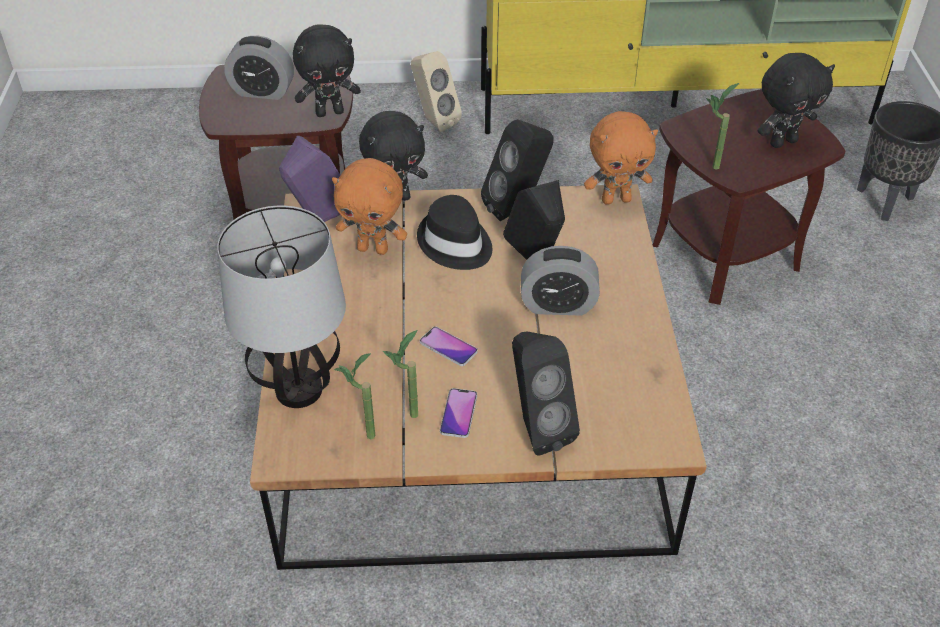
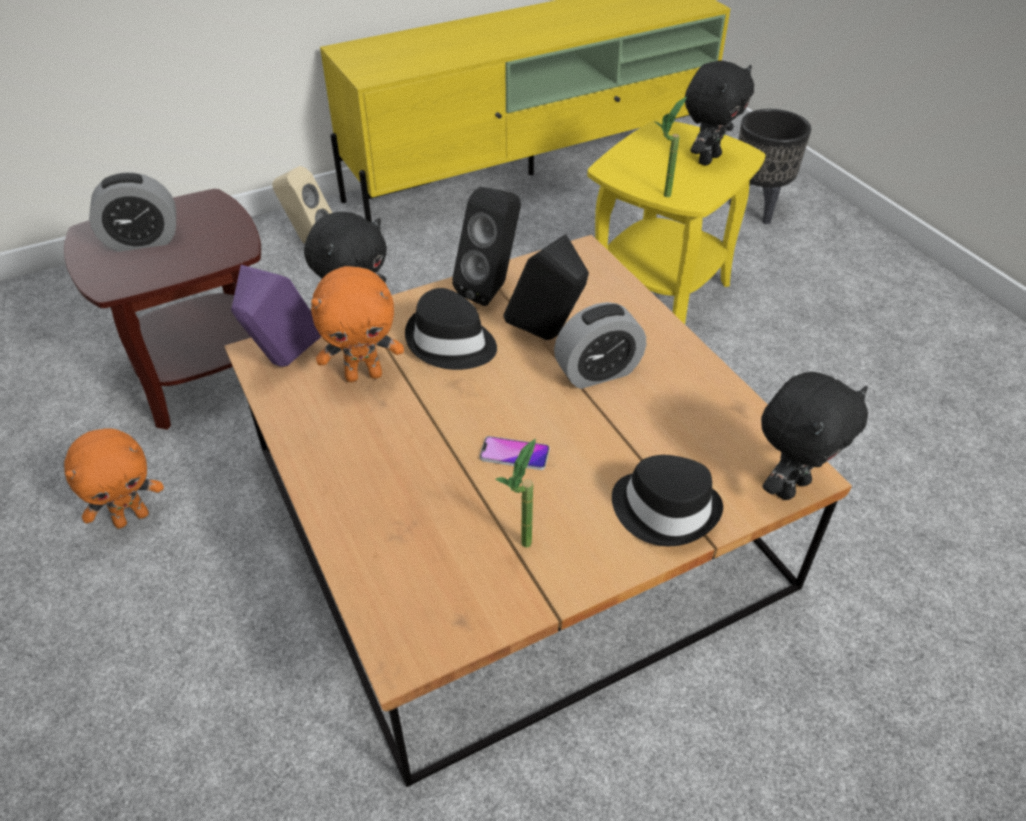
camera: 25 degrees left, 0 degrees up
(299, 391) = (376, 566): table lamp -> none
(330, 112) = (237, 242): black plush toy -> black plush toy (790, 486)
(361, 438) = (484, 593): potted plant -> none
(458, 414) = (574, 524): phone -> none
(537, 428) = (665, 509): black speaker -> black hat
(616, 199) = (582, 254): orange plush toy -> orange plush toy (132, 517)
(725, 254) = (658, 290): brown side table -> yellow side table

